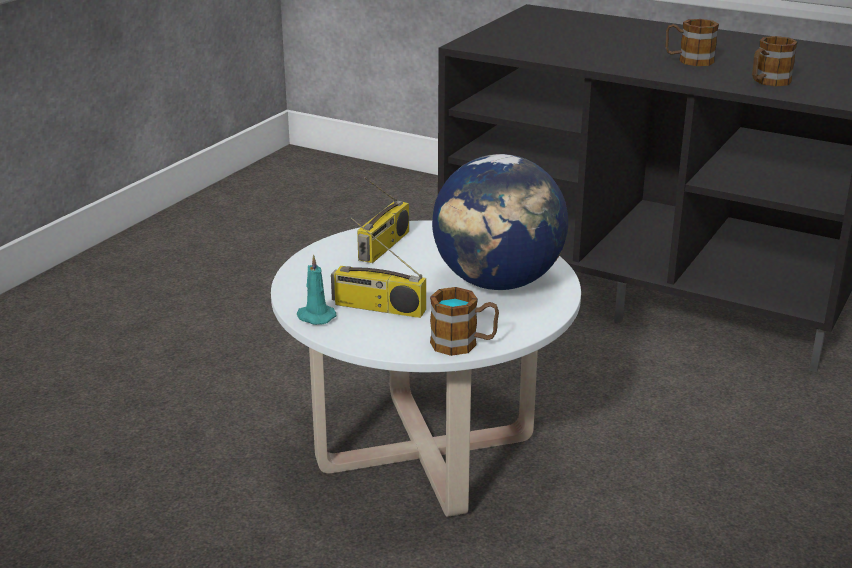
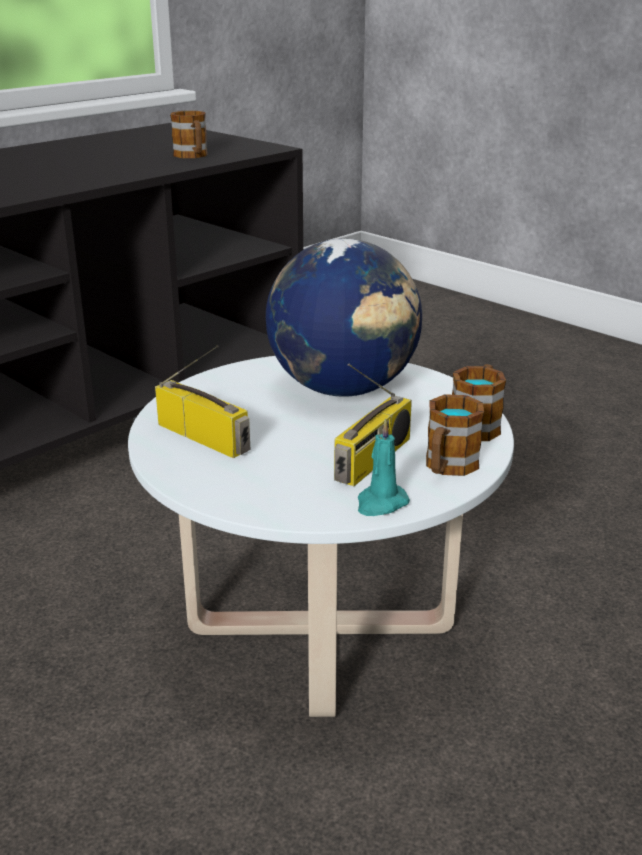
camera: 75 degrees left, 0 degrees up
(688, 60) = (96, 164): mug -> mug (447, 468)

